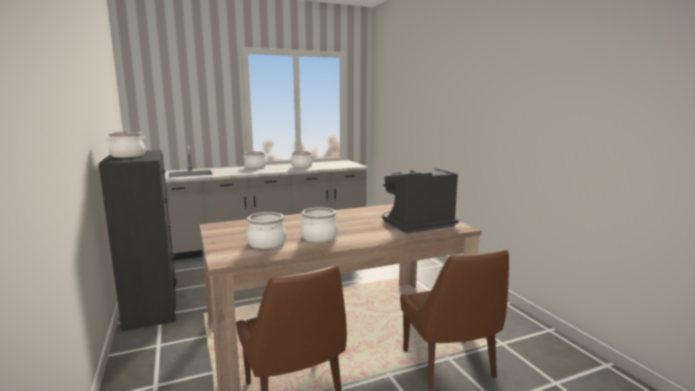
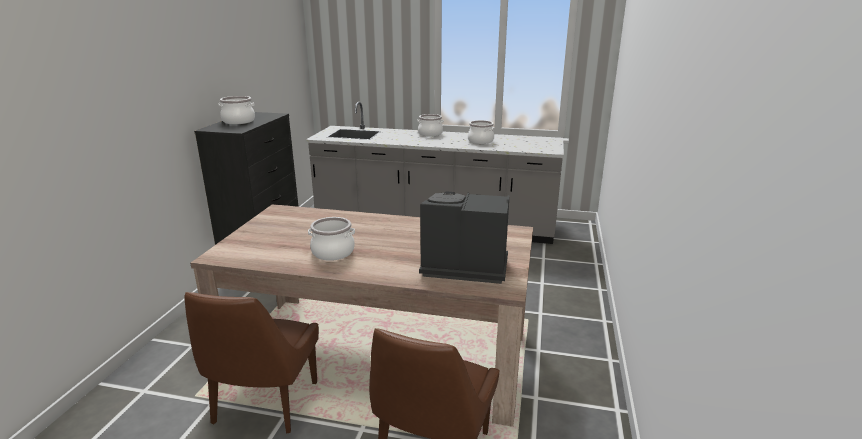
camera: 35 degrees right, 10 degrees up
(266, 243) = (278, 245): cooking pot -> none

